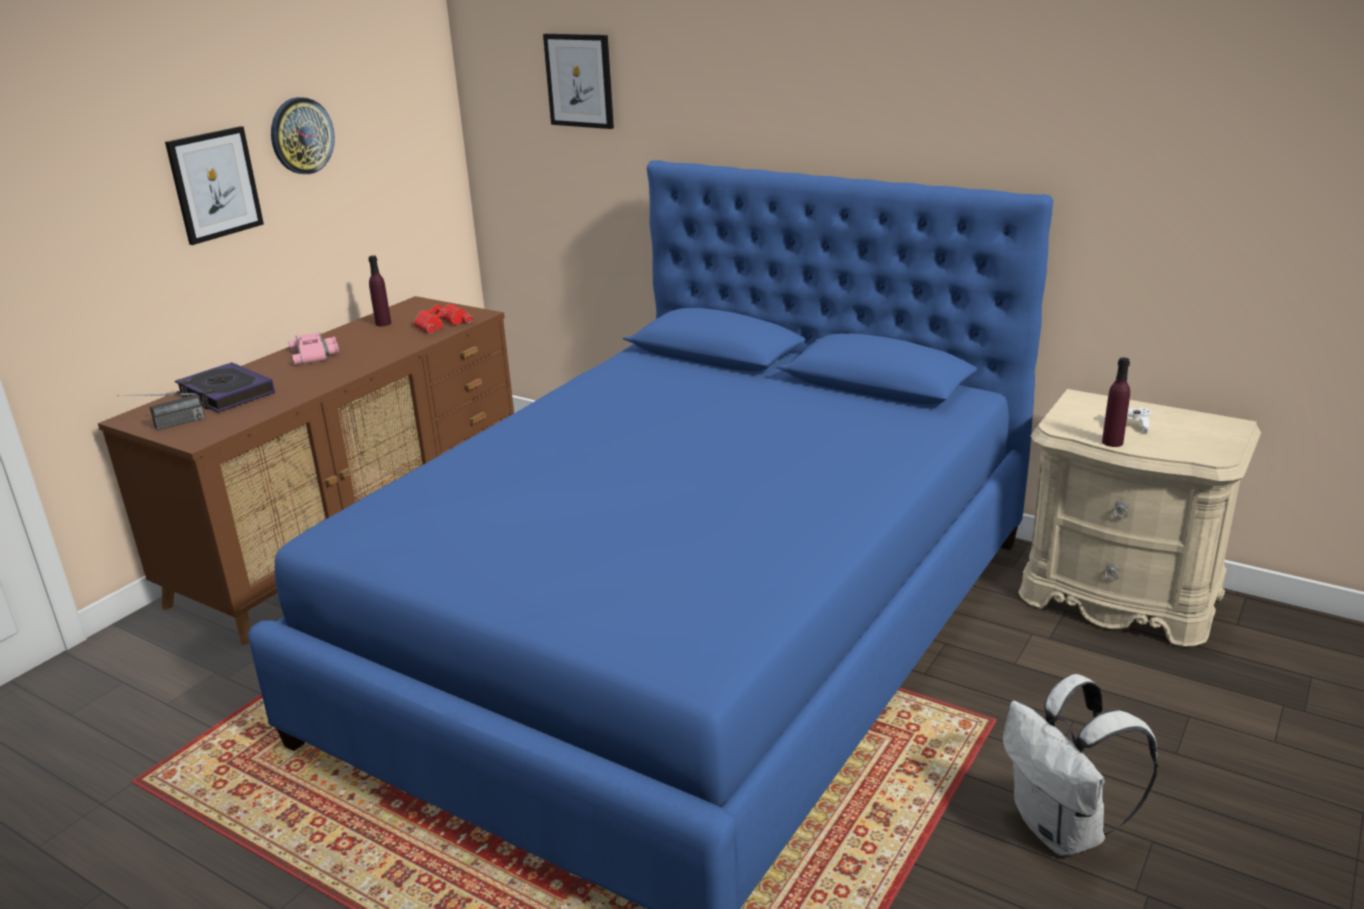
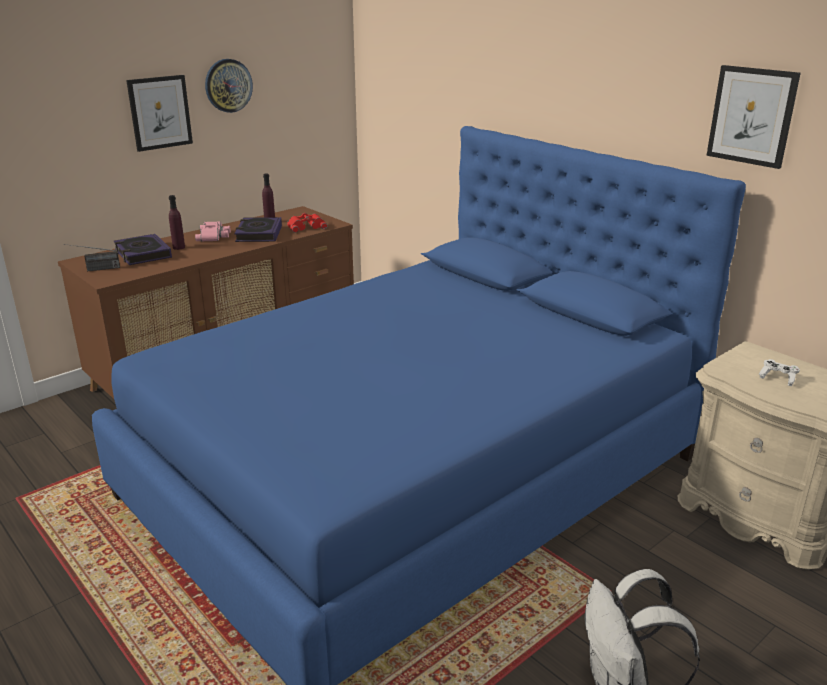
camera: 15 degrees right, 0 degrees up
(380, 343) = (258, 234): none -> book
(579, 80) = (428, 63): picture -> picture (752, 116)
(1112, 442) = (756, 389): purple bottle -> purple bottle (179, 247)

